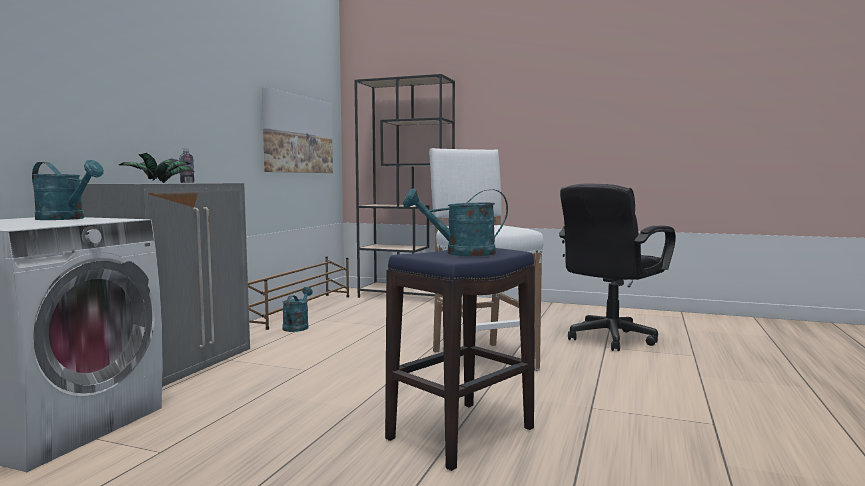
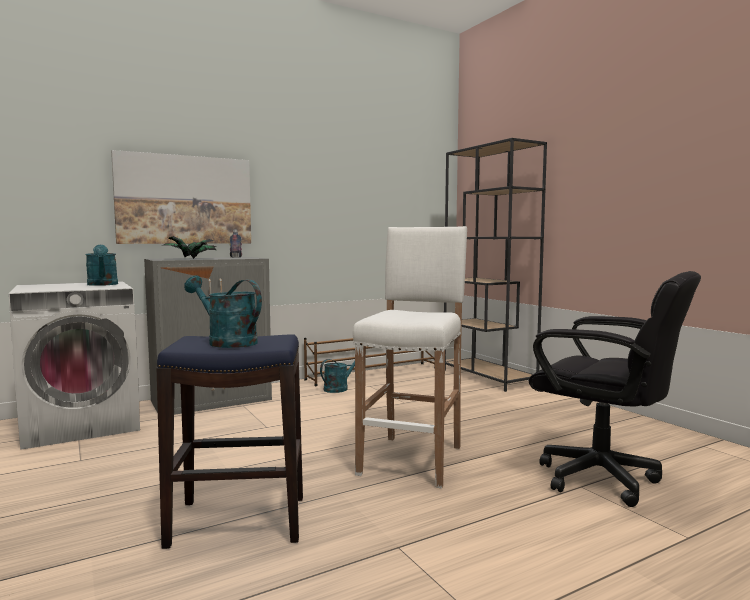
camera: 40 degrees right, 0 degrees up
(298, 134) = (389, 210): picture -> picture (185, 200)
(609, 340) = (606, 480): black office chair -> black office chair turned 135 degrees counterclockwise

